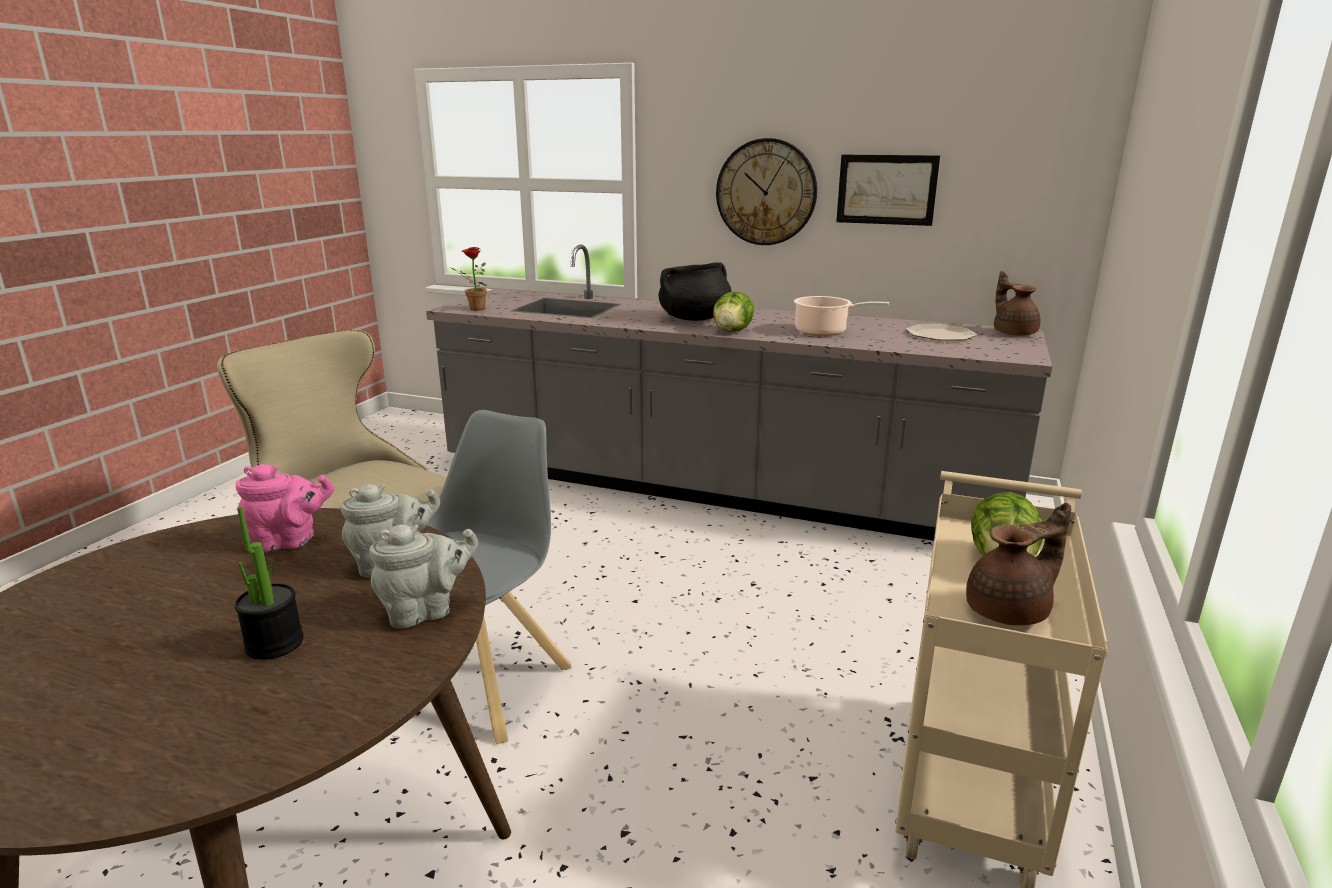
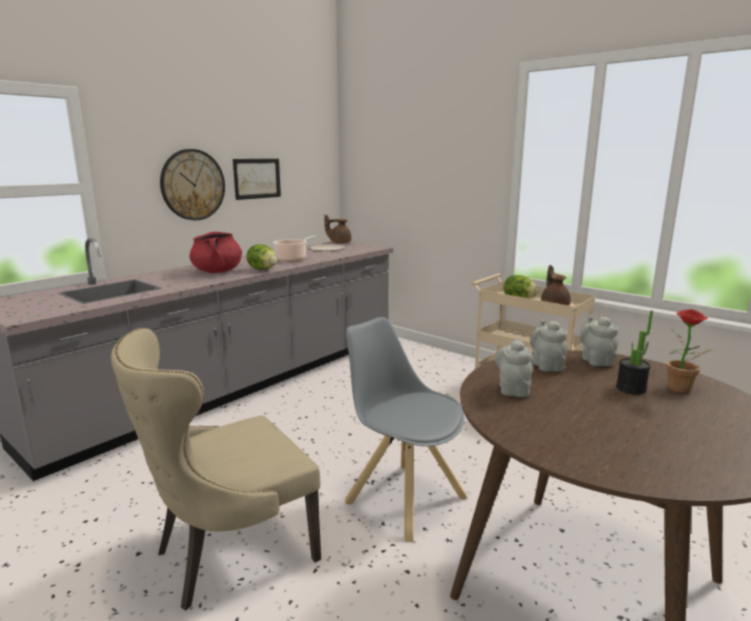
camera: 70 degrees left, 5 degrees down
(289, 541) = (513, 389): pink teapot -> grey teapot
(473, 309) = (46, 312): potted plant -> potted plant (680, 391)
(694, 319) = (217, 271): black cooking pot -> red cooking pot

